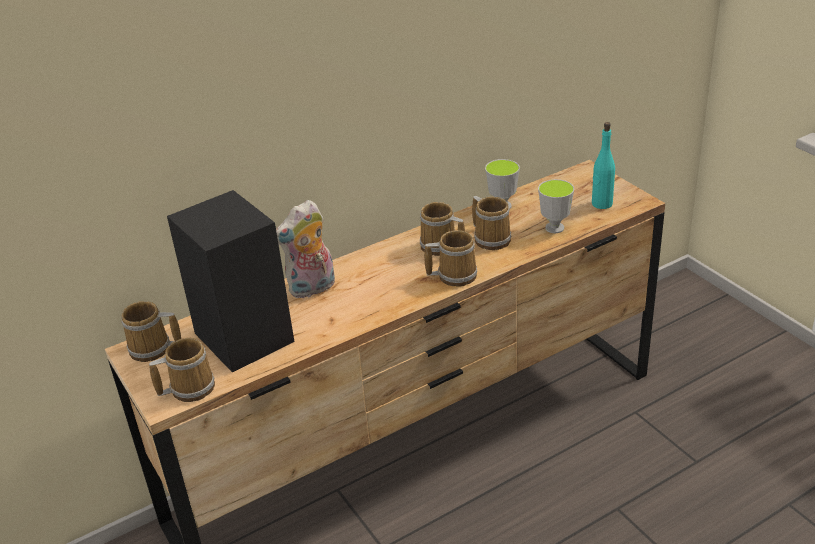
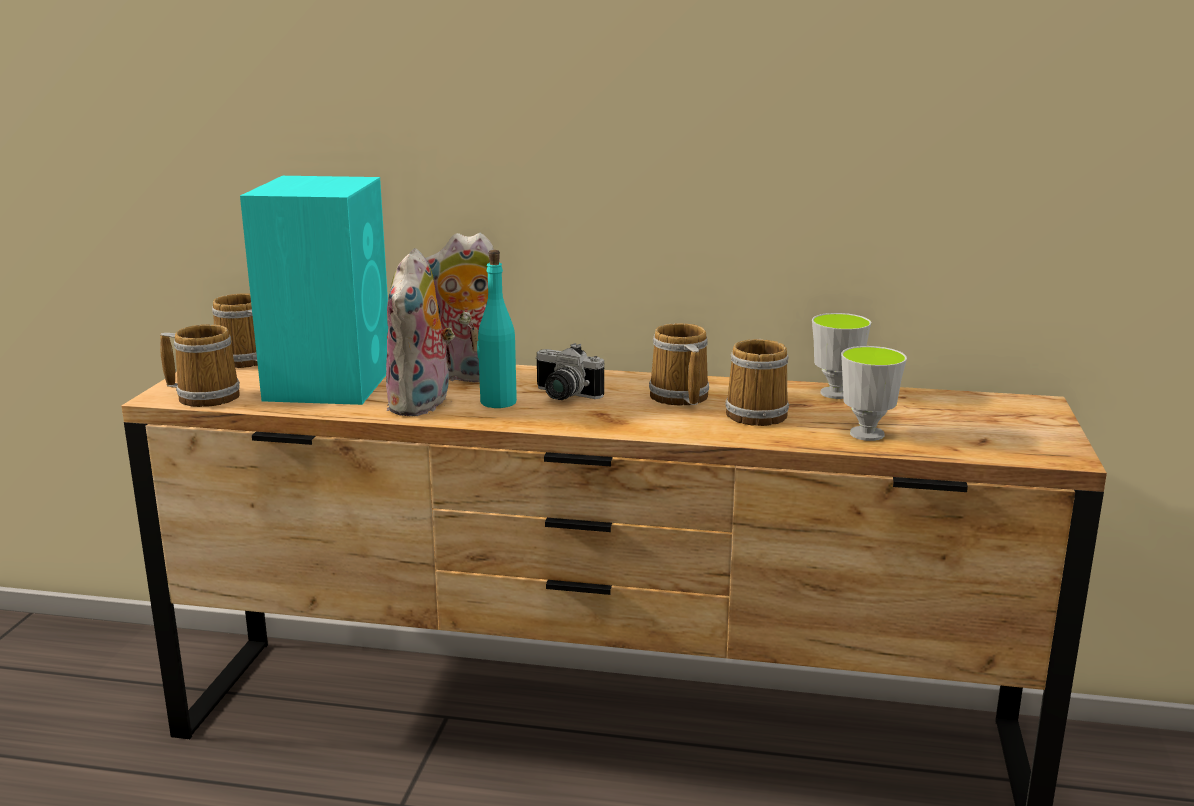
camera: 40 degrees right, 15 degrees down
(242, 336) = (330, 382): black speaker -> turquoise speaker
(327, 323) = (422, 405): none -> plush toy
(385, 276) = (563, 396): none -> camera
(454, 275) = (641, 424): mug -> none
(601, 204) = (990, 438): turquoise bottle -> turquoise bottle (498, 402)

